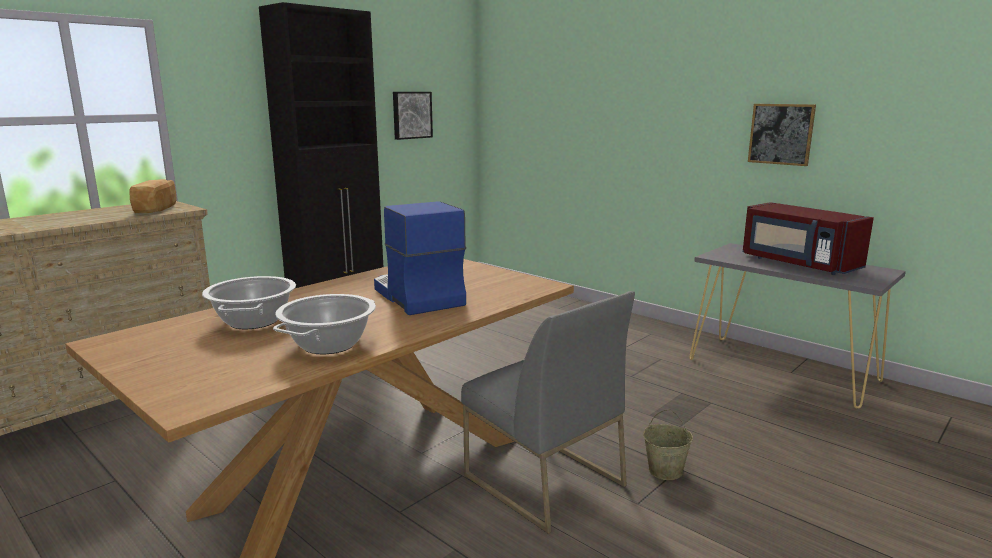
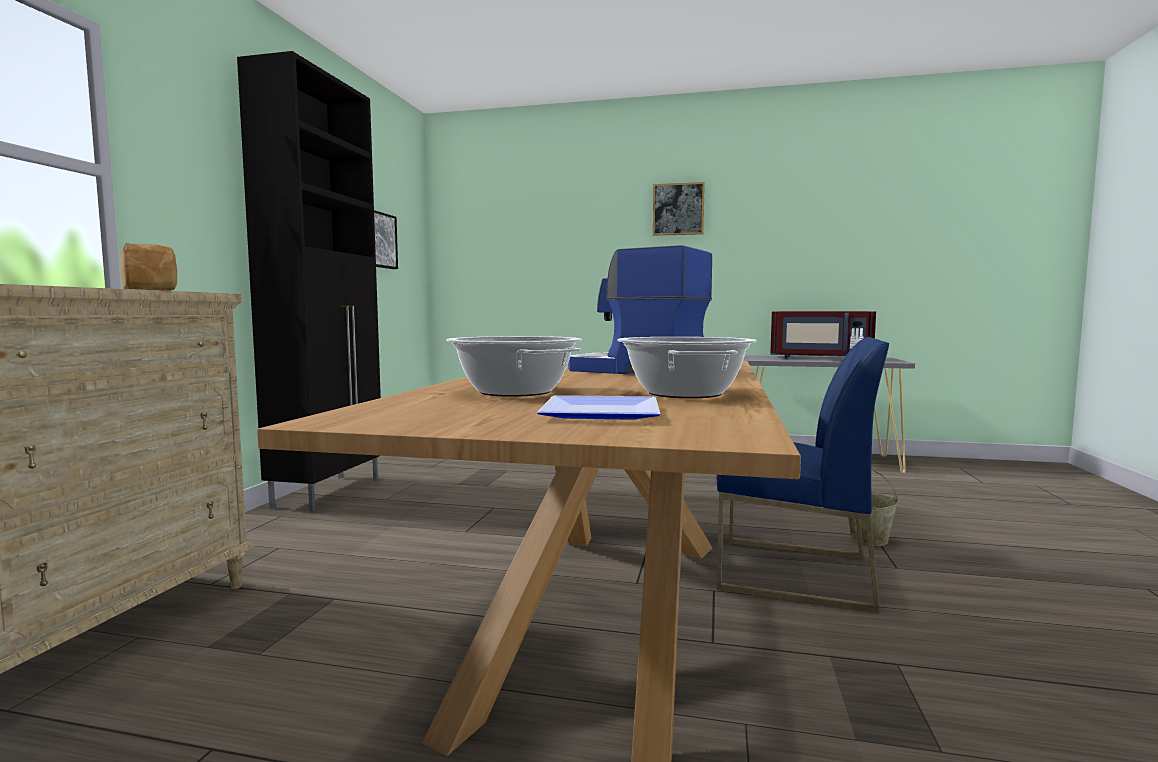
camera: 30 degrees left, 10 degrees down
(209, 362) = (596, 414): none -> plate
(542, 480) = (792, 573): grey chair -> blue chair
(781, 134) = (773, 253): picture -> picture (678, 209)

